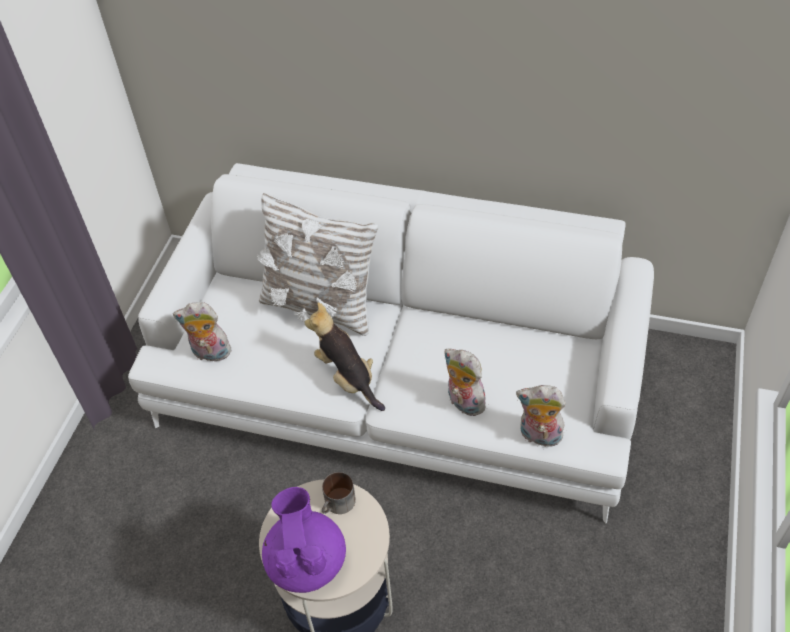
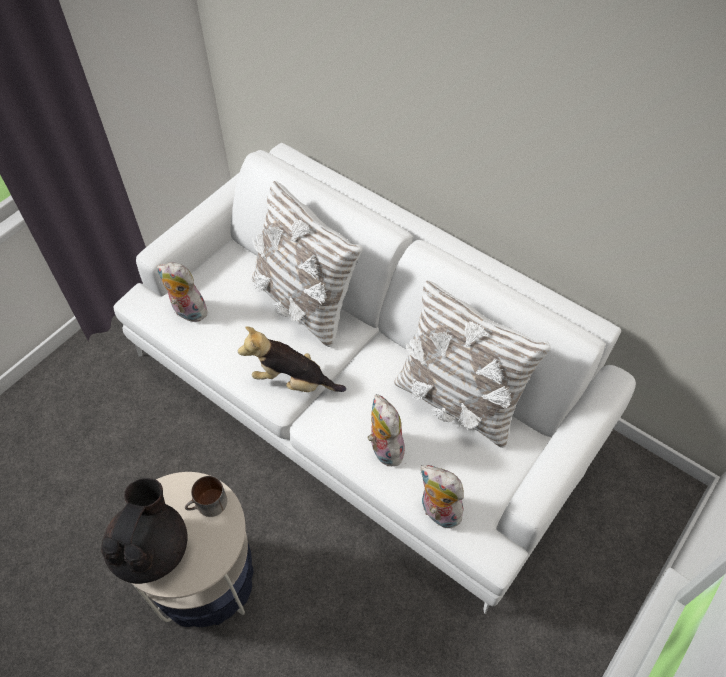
camera: 20 degrees right, 5 degrees up
(306, 561) = (152, 548): purple teapot -> black teapot
(347, 377) = (293, 381): plush toy -> plush toy turned 60 degrees counterclockwise
(506, 339) = (457, 401): none -> white pillow

